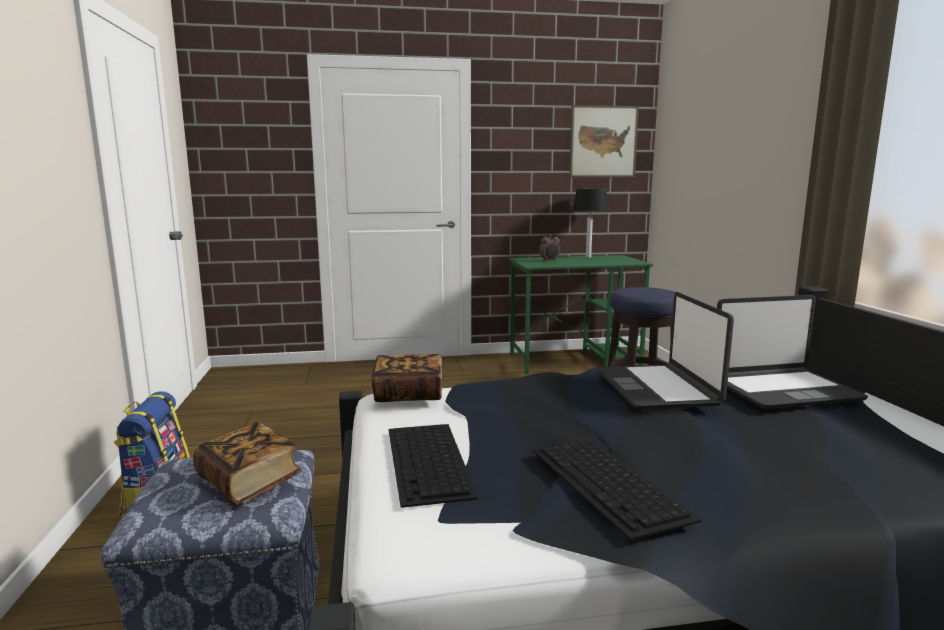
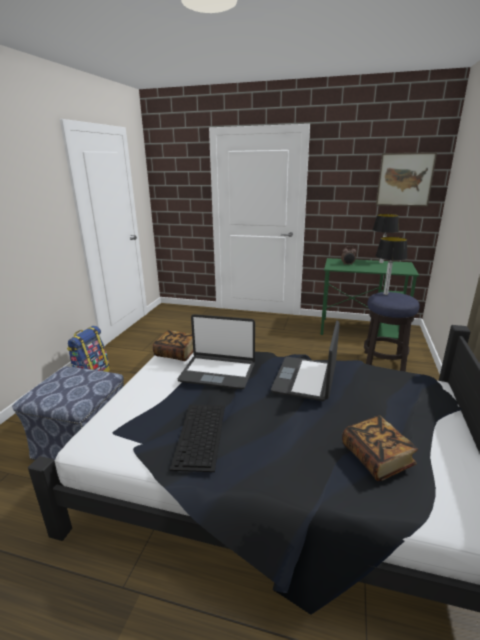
camera: 25 degrees right, 10 degrees up
(249, 482) = (78, 387): book -> book (376, 458)
(428, 461) = (143, 398): keyboard -> none
(632, 289) = (386, 294): none -> table lamp
(783, 390) = (387, 398): laptop -> laptop (218, 372)

